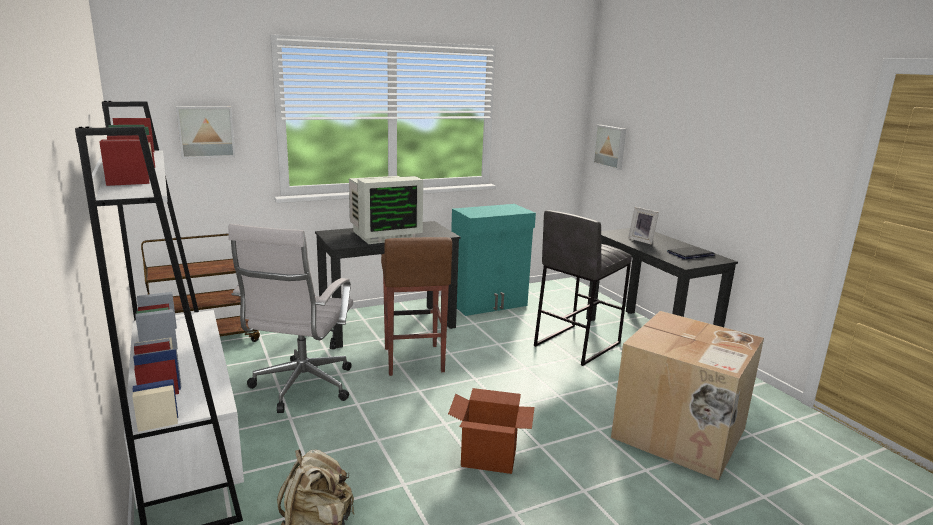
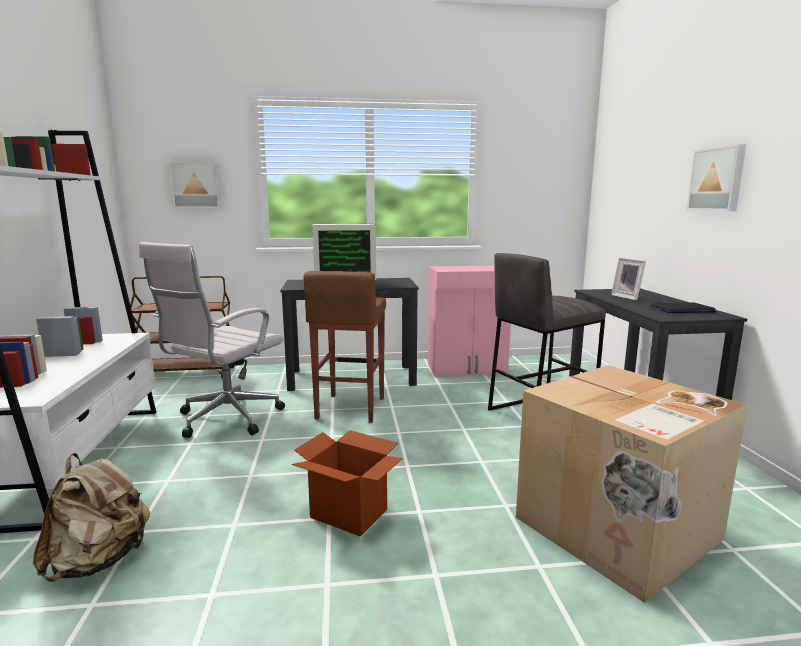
camera: 20 degrees right, 5 degrees down
(489, 304) = (467, 369): turquoise cabinet -> pink cabinet
(610, 146) = (612, 203): picture -> picture (717, 179)

